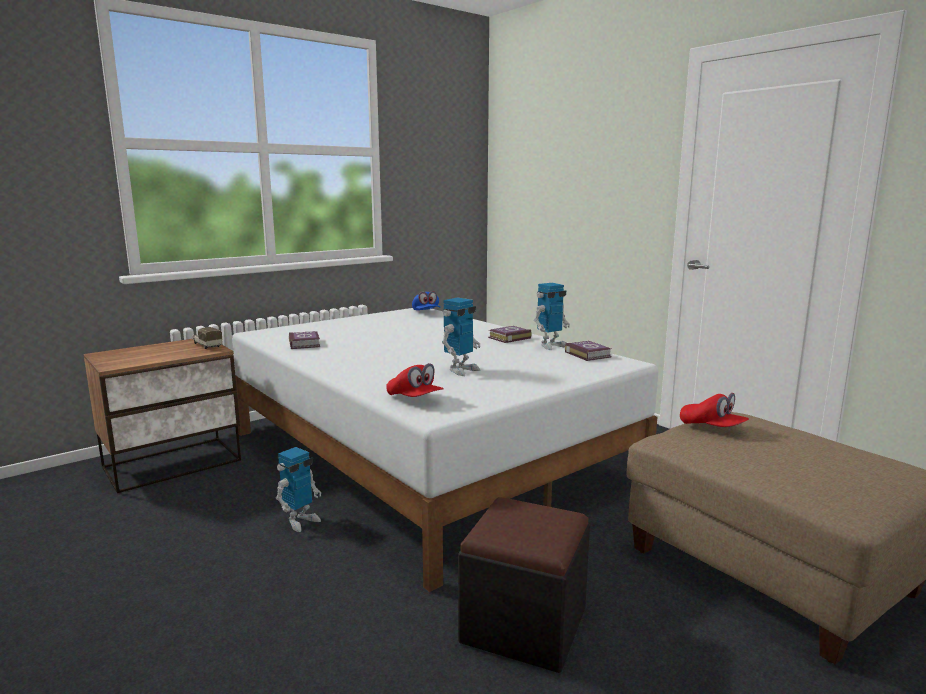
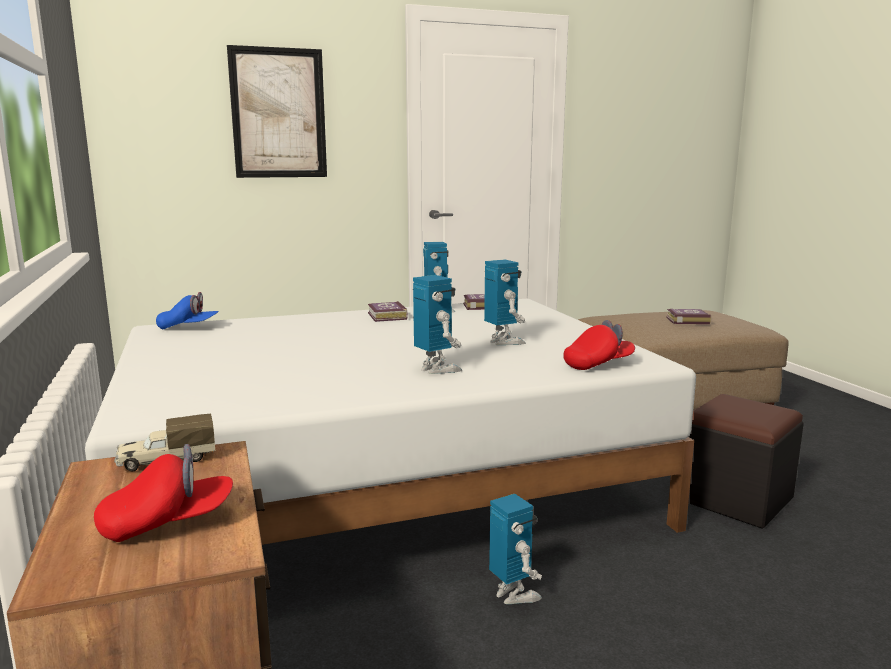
camera: 70 degrees left, 0 degrees up
(305, 343) = (278, 392): book -> book (686, 320)
(369, 363) = (436, 369): none -> toy robot
(582, 165) = (278, 113): none -> picture
(712, 428) = (633, 323): red cap -> red cap (168, 523)

